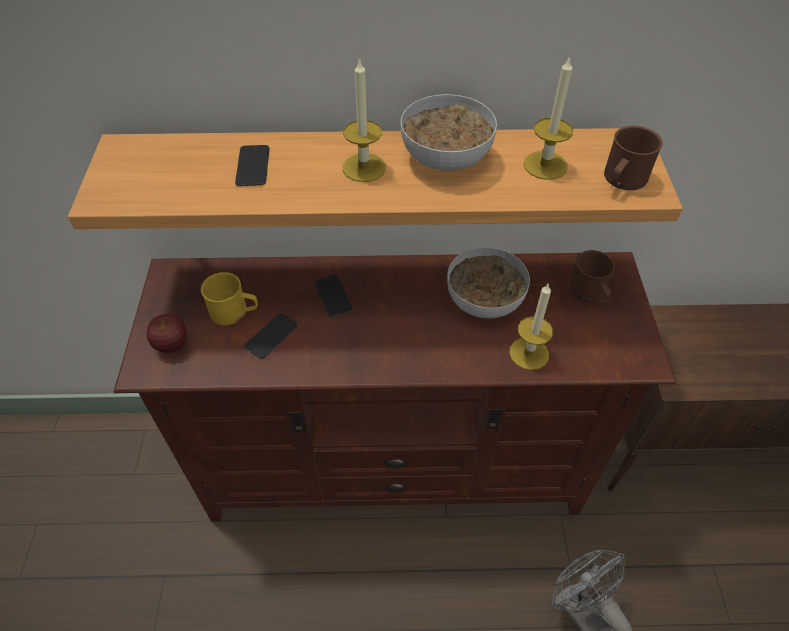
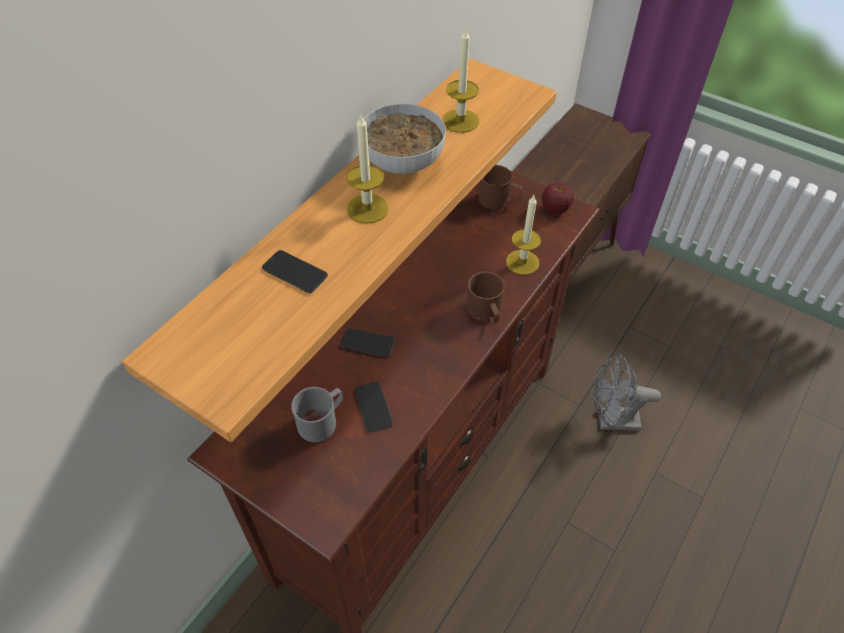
camera: 55 degrees left, 0 degrees up
(172, 344) = (317, 487): apple -> apple (555, 209)
(235, 312) = (322, 421): yellow mug -> grey mug
(485, 301) = (457, 257): bowl -> none
(622, 180) = (509, 98): brown mug -> brown mug (485, 313)

